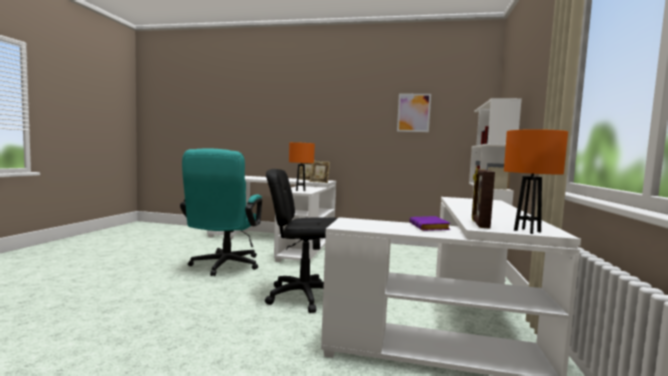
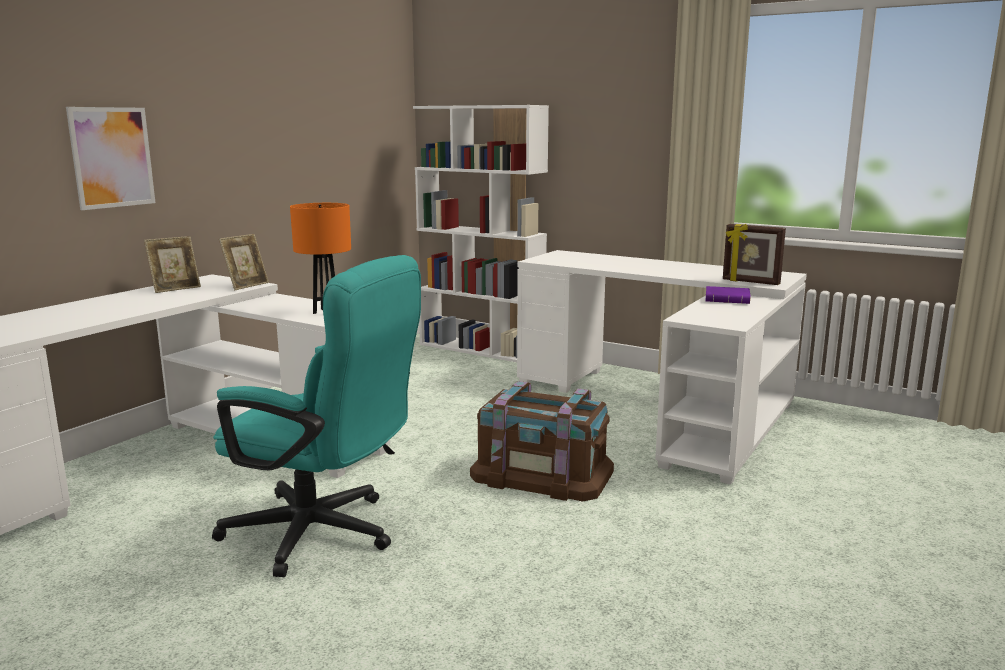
camera: 70 degrees left, 10 degrees up
(303, 296) = (541, 474): black office chair -> brown storage box
(413, 112) = (319, 107): picture -> picture (112, 157)
(527, 231) = (782, 278): orange table lamp -> none

